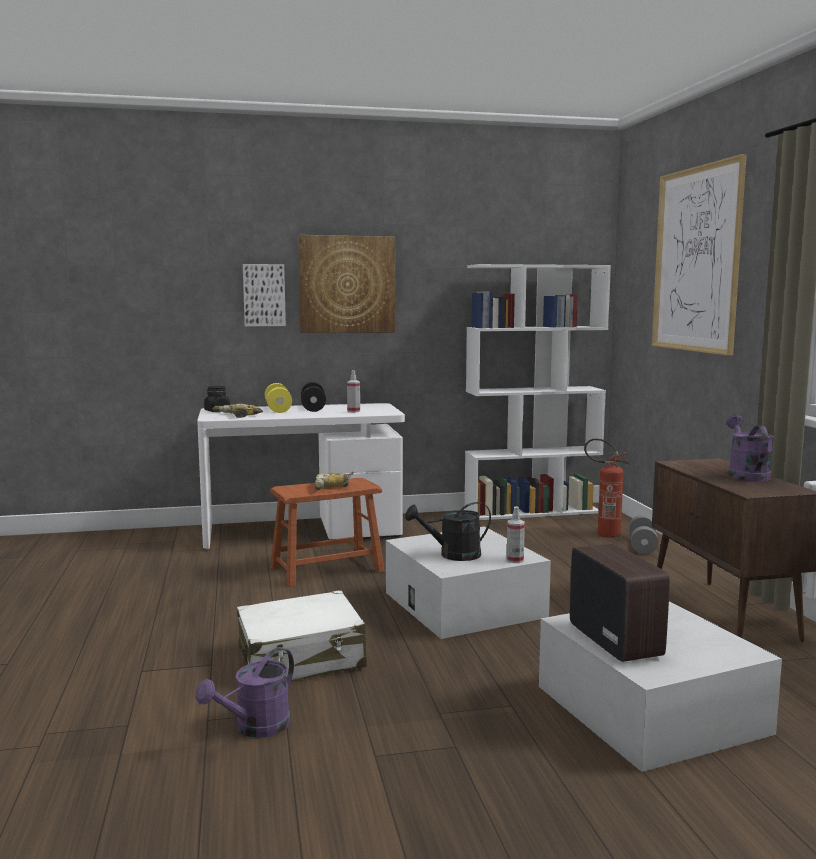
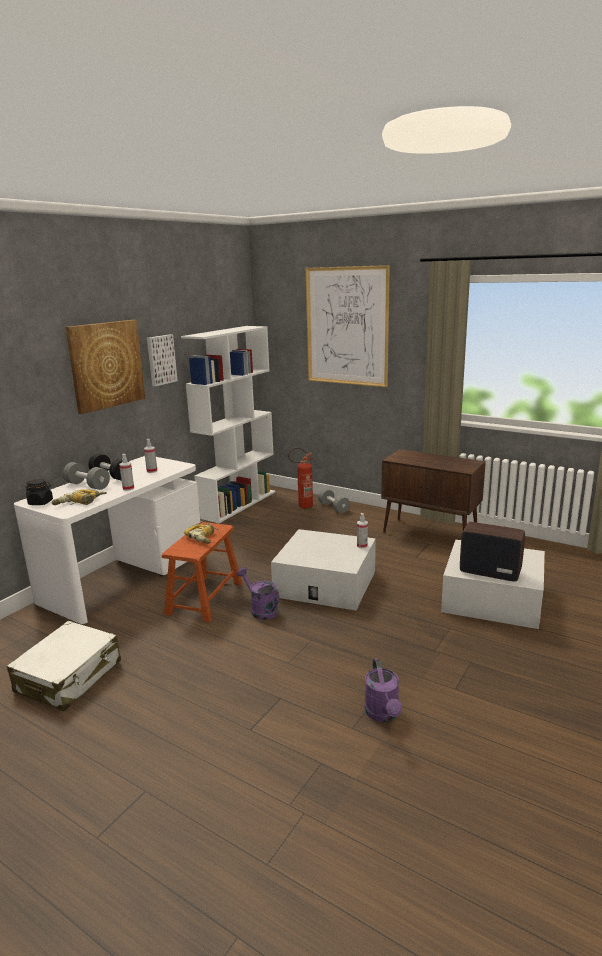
camera: 45 degrees left, 10 degrees up
(264, 295) = (46, 386): picture -> picture (160, 360)
(278, 409) = (87, 485): yellow dumbbell -> grey dumbbell
(297, 416) = (128, 488): none -> spray bottle
(301, 658) = (318, 662): white suitcase -> white suitcase (69, 677)
(452, 555) = (328, 556): black watering can -> none
(745, 474) = (436, 458): purple watering can -> purple watering can (260, 610)

